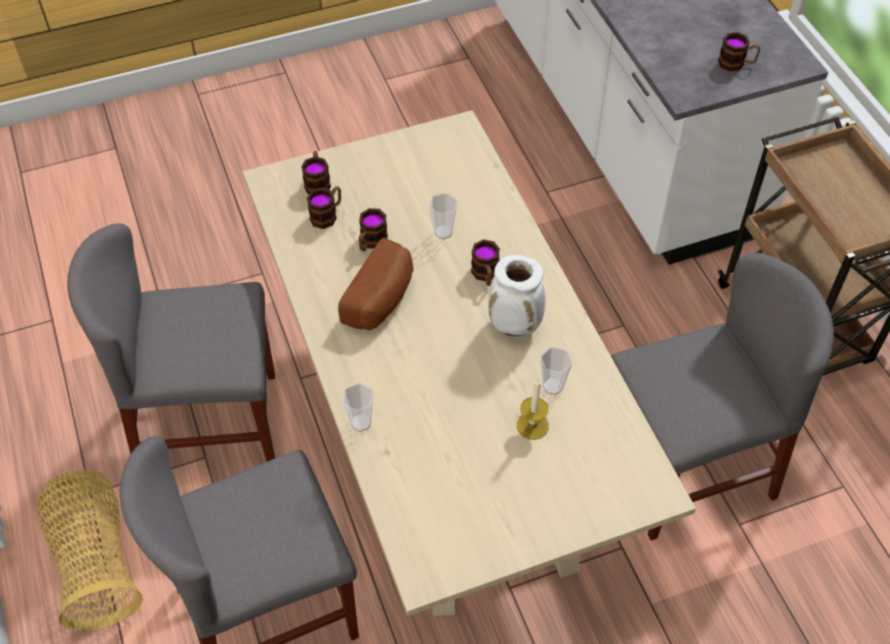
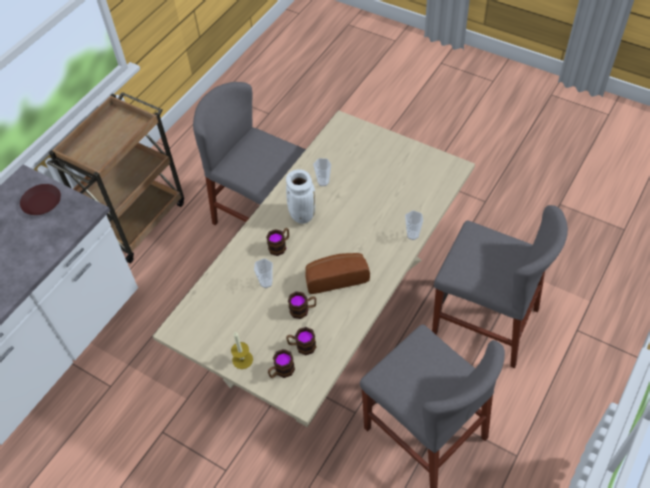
camera: 125 degrees left, 0 degrees up
(96, 561) = (542, 416): basket -> none
(532, 425) = (351, 177): candle -> candle (242, 359)
(736, 64) = (42, 203): mug -> brown plate

